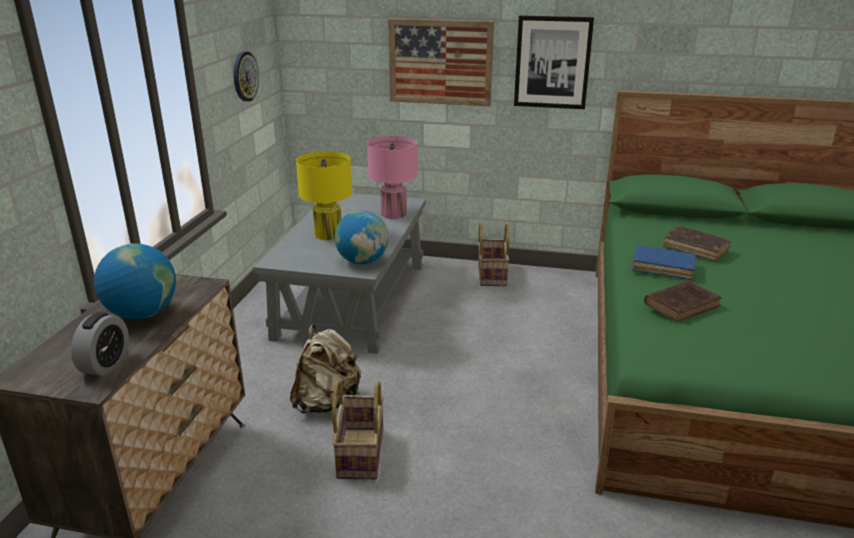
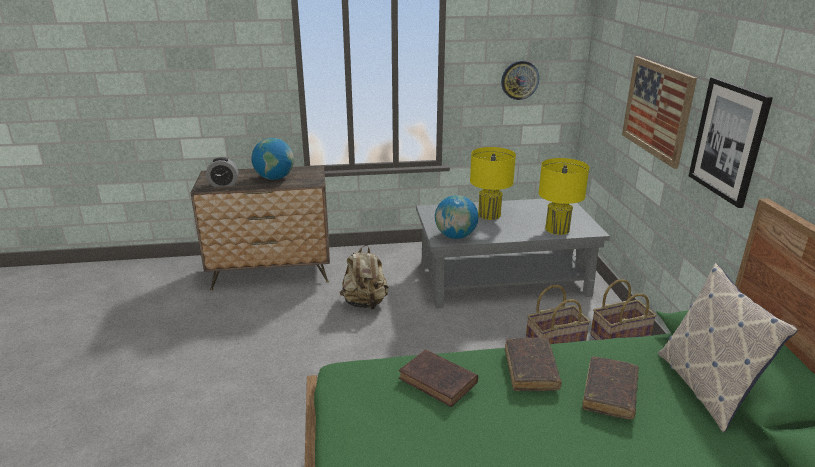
camera: 70 degrees right, 0 degrees up
(359, 453) = (318, 329): basket -> basket (554, 343)
(393, 214) = (557, 229): pink table lamp -> yellow table lamp
(662, 268) = (531, 370): blue book -> brown book
(688, 221) = (706, 388): none -> pillow

